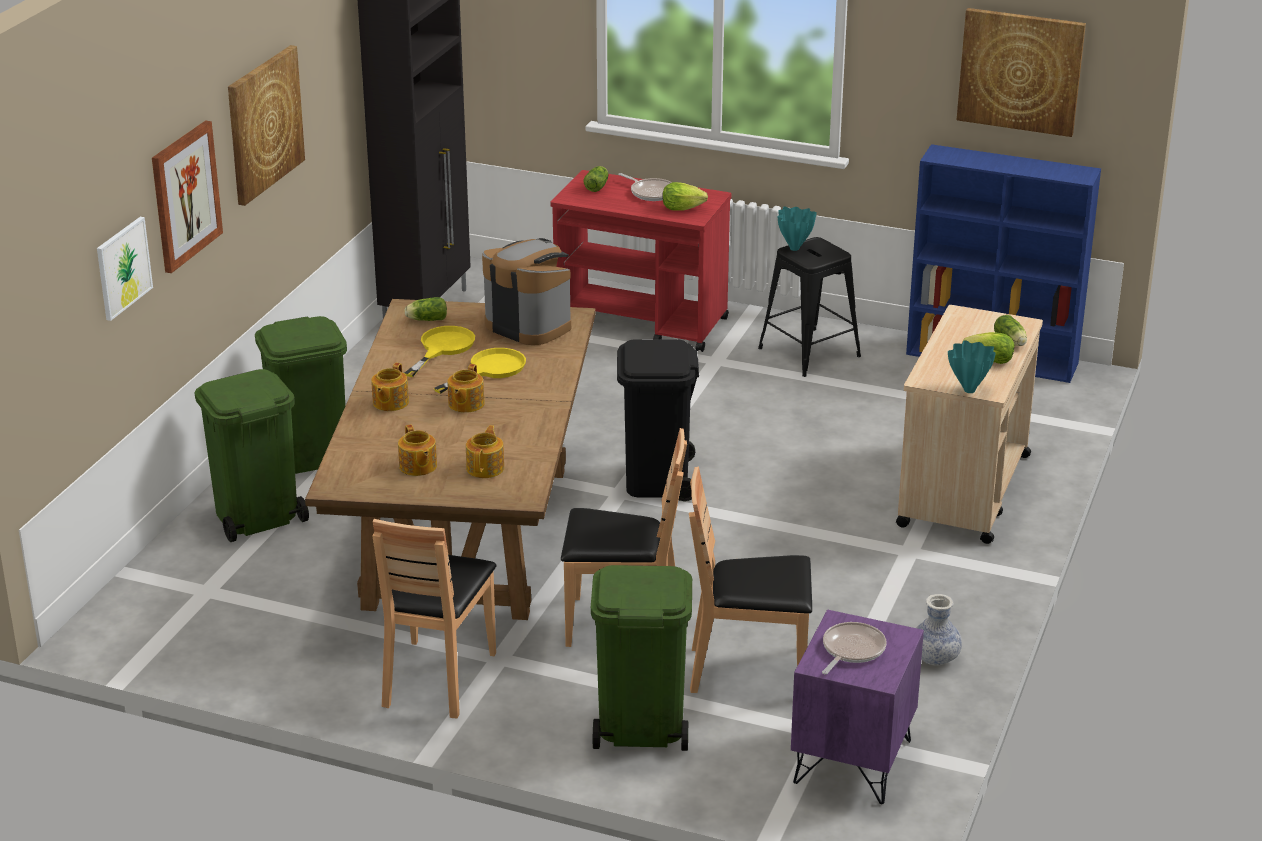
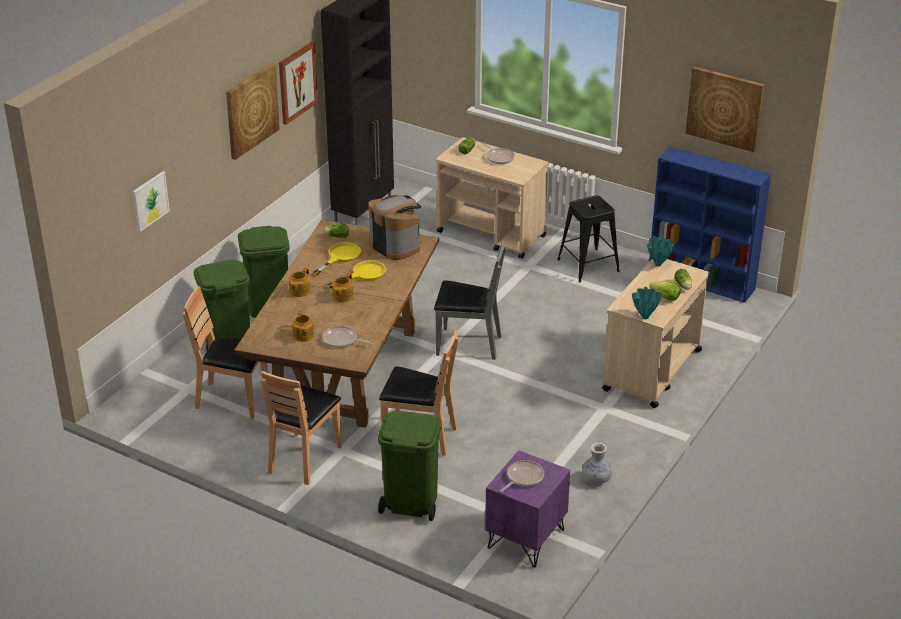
camera: 10 degrees right, 5 degrees up
(185, 195) = (194, 156): picture -> picture (297, 82)
(486, 468) = (341, 340): teapot -> frying pan
(642, 322) = (491, 234): red cart -> beige cart
(657, 481) = (468, 344): black trash can -> grey chair
(681, 208) = (514, 171): lettuce -> none
(749, 671) = (484, 475): brown chair -> brown chair (233, 400)
(795, 249) = (580, 203): turquoise vase -> turquoise vase (658, 265)

